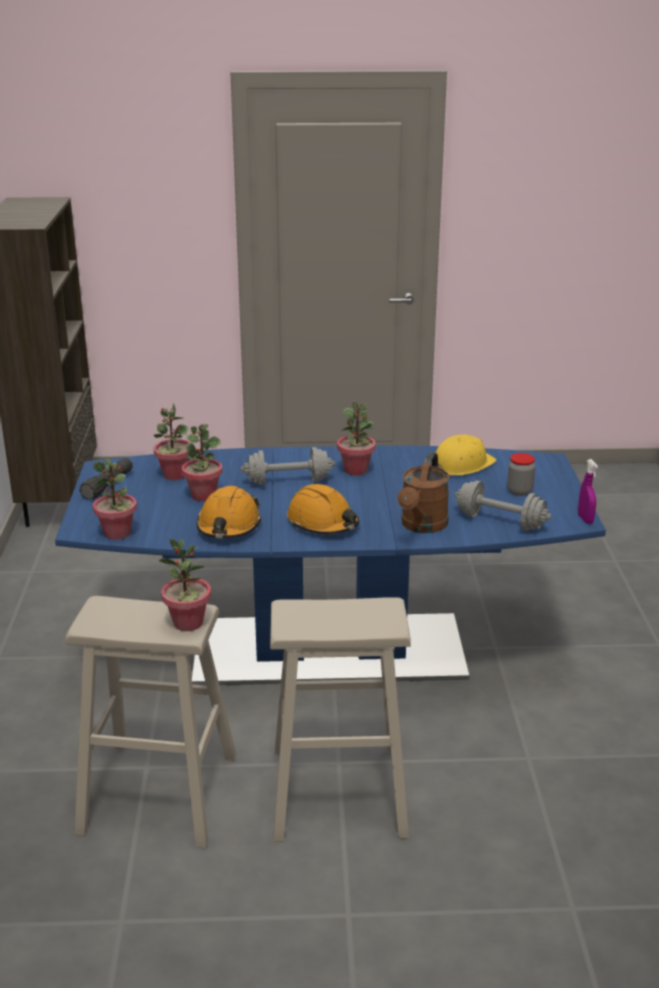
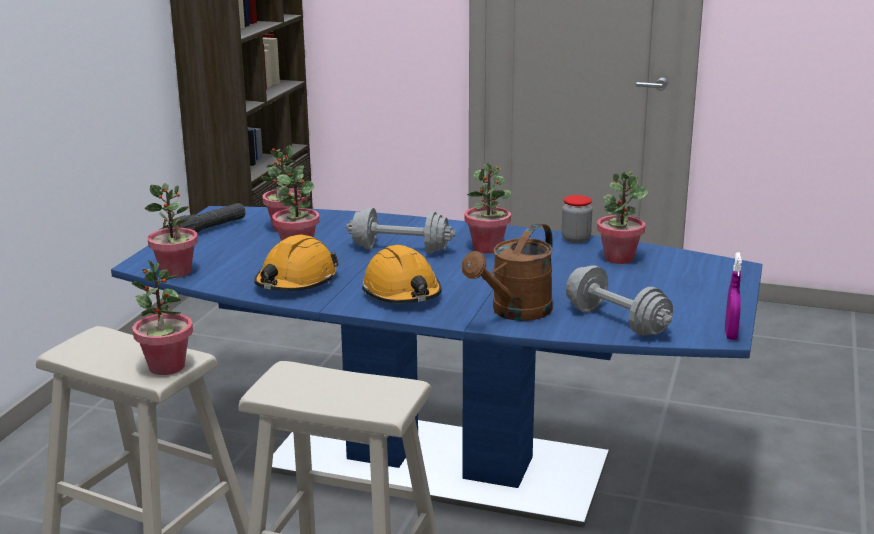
camera: 20 degrees right, 5 degrees down
(461, 465) = (619, 258): yellow hard hat -> potted plant
(519, 491) = (668, 294): jar -> jar (576, 239)

